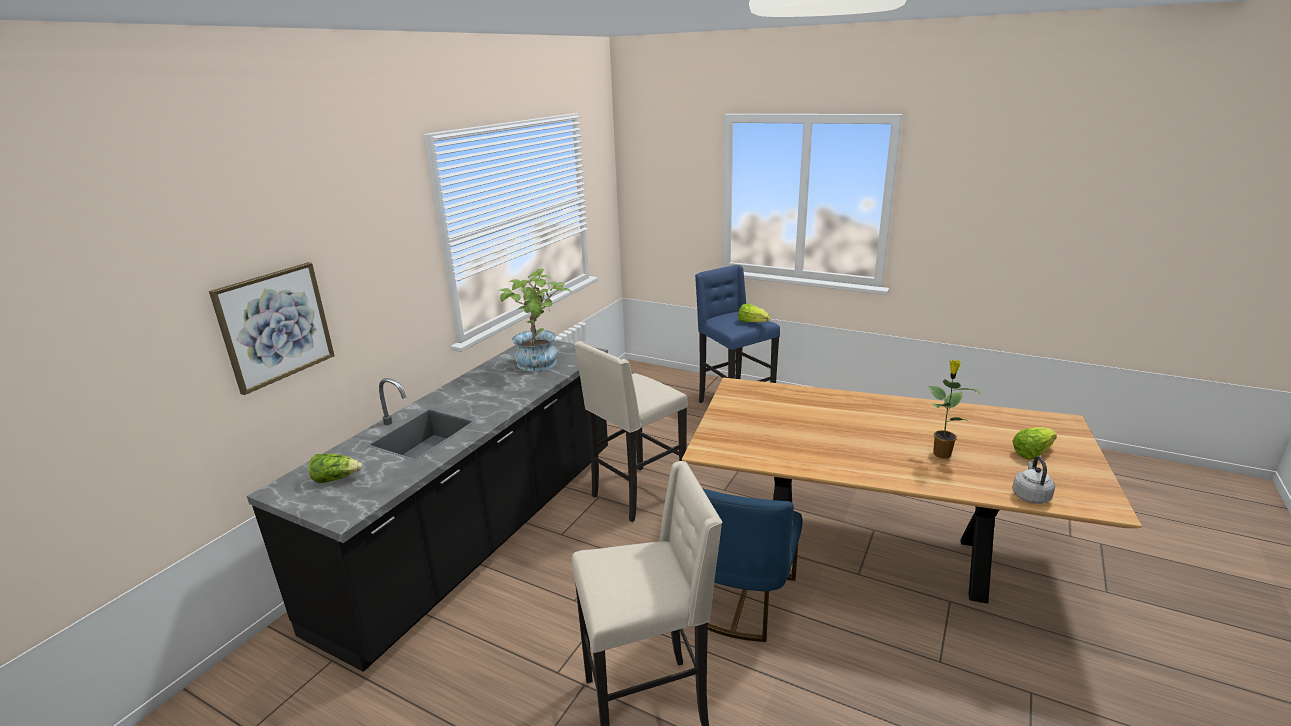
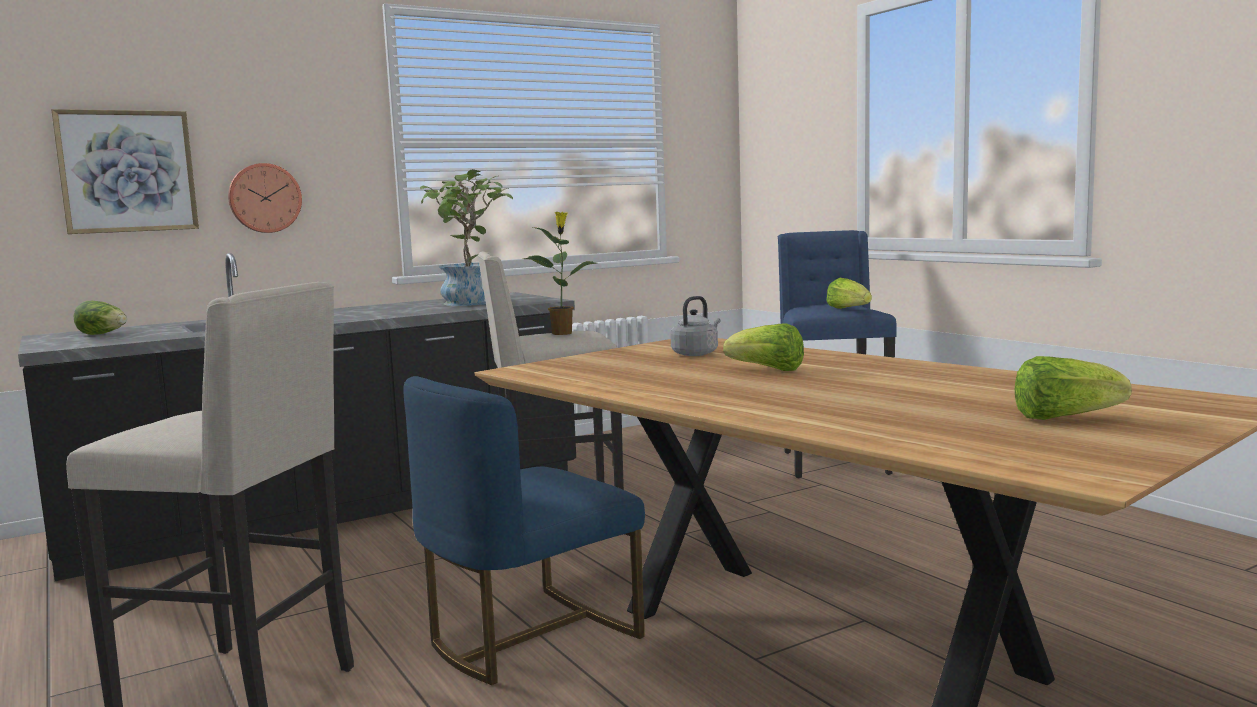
camera: 30 degrees right, 15 degrees down
(370, 315) = (264, 198): none -> wall clock
(840, 423) = (768, 370): none -> lettuce
(941, 453) = (872, 402): potted plant -> potted plant (563, 333)
(1030, 495) = (941, 447): grey kettle -> grey kettle (696, 354)

